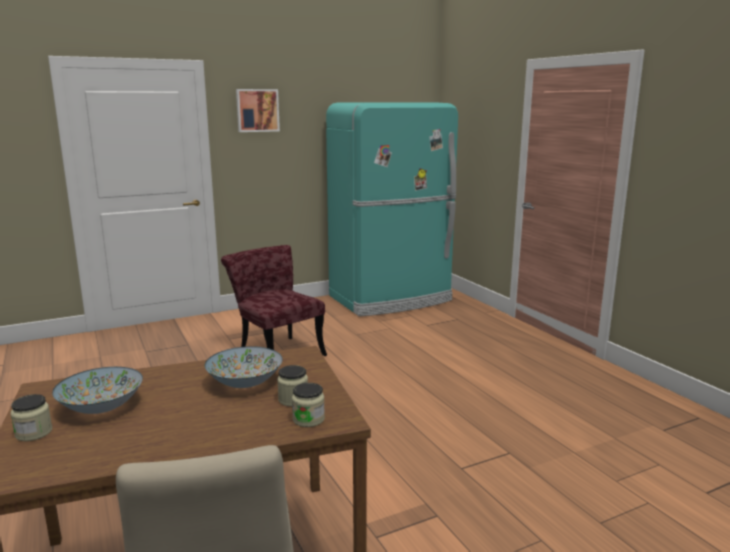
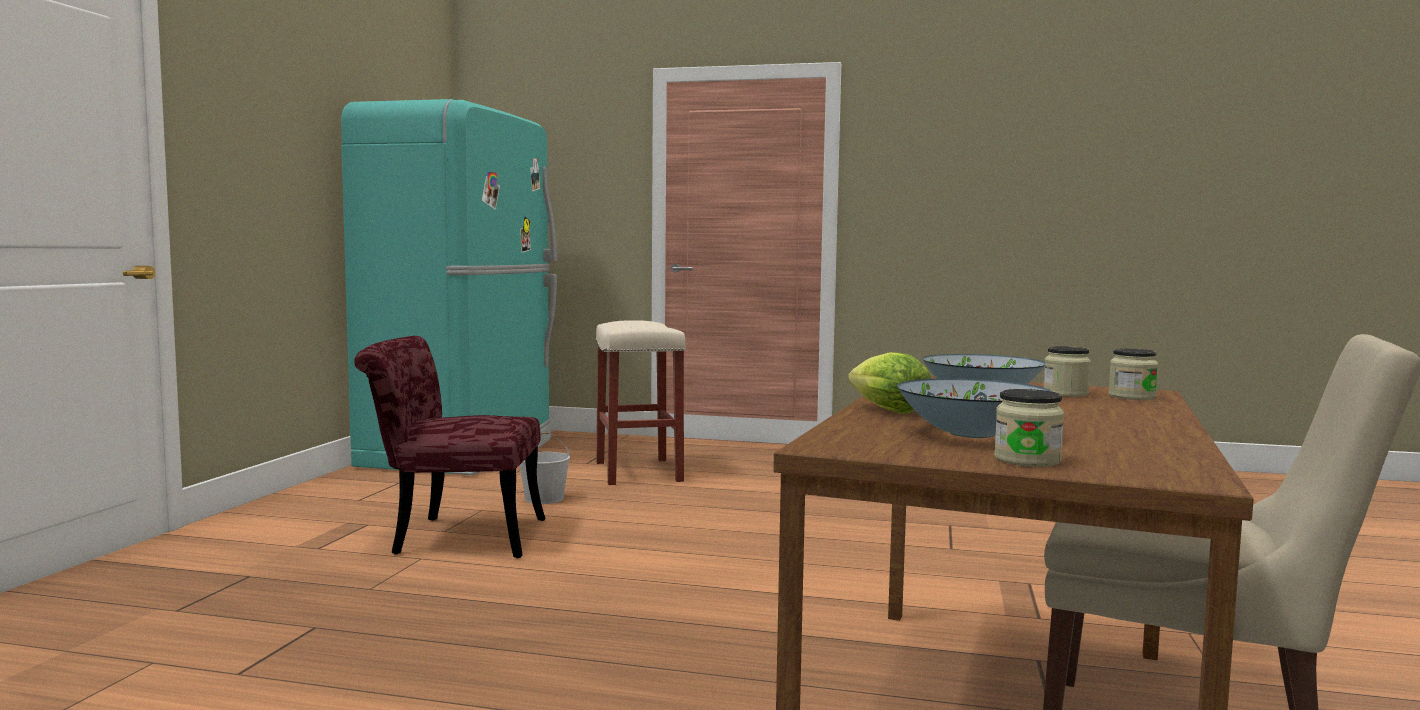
camera: 50 degrees left, 10 degrees down
(160, 374) = (884, 410): none -> lettuce
(257, 110) = (241, 91): picture -> none
(356, 342) = (544, 498): none -> white bucket
(437, 339) = (637, 471): none -> beige stool

